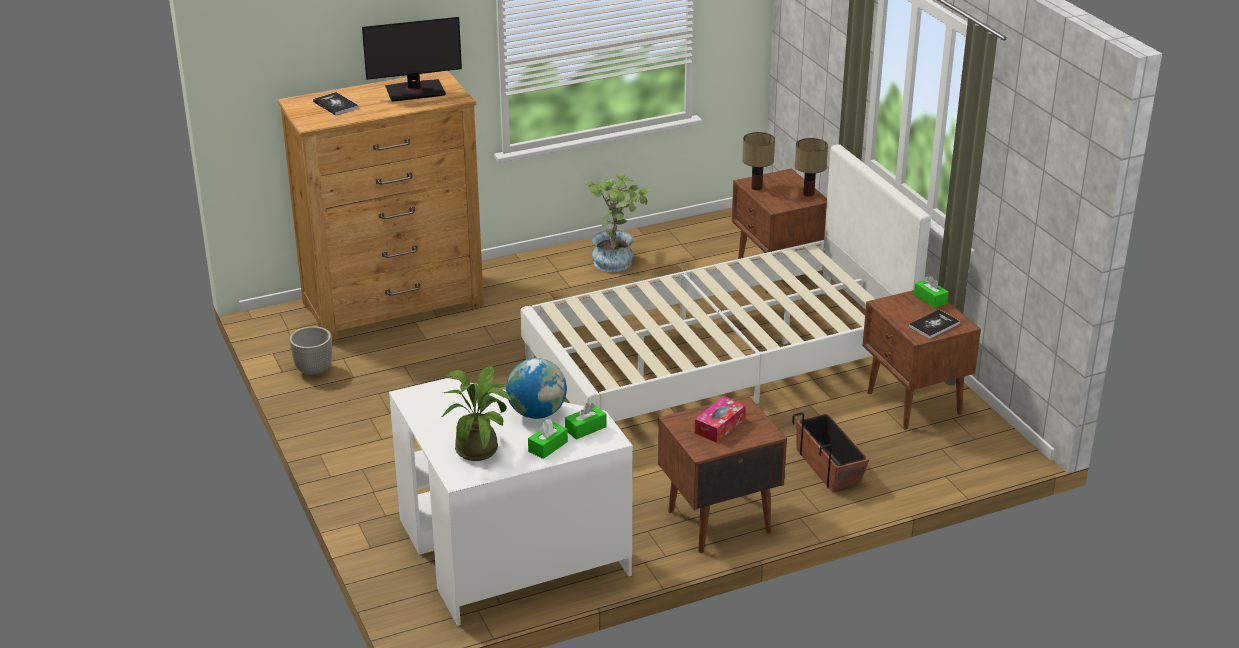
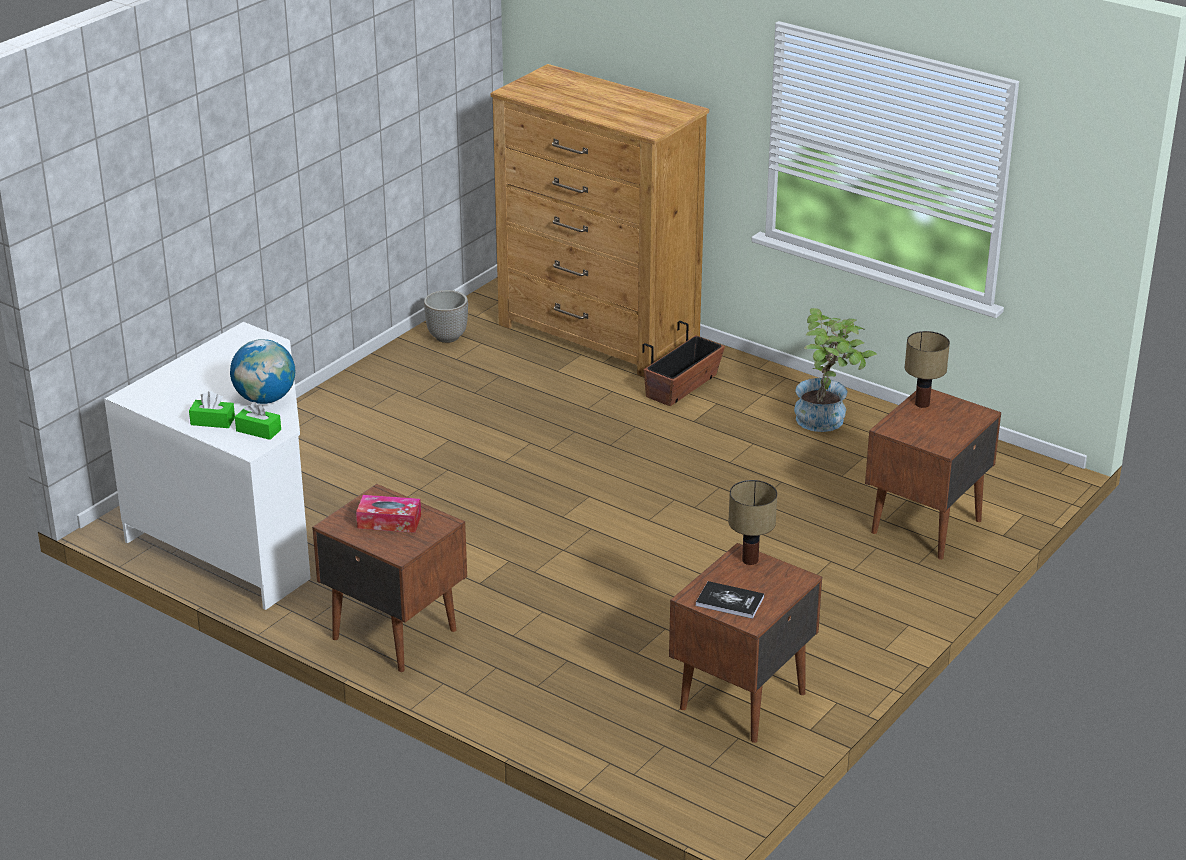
camera: 60 degrees right, 0 degrees up
(335, 105) = (565, 88): book -> none
(415, 91) = (640, 109): monitor -> none
(480, 447) = (186, 390): potted plant -> none
(718, 364) = (686, 546): white bed -> none
(808, 194) = (950, 439): table lamp -> table lamp (750, 559)
(828, 467) = (553, 675): planter -> planter (682, 386)
(930, 299) = (790, 584): green tissue box -> none

